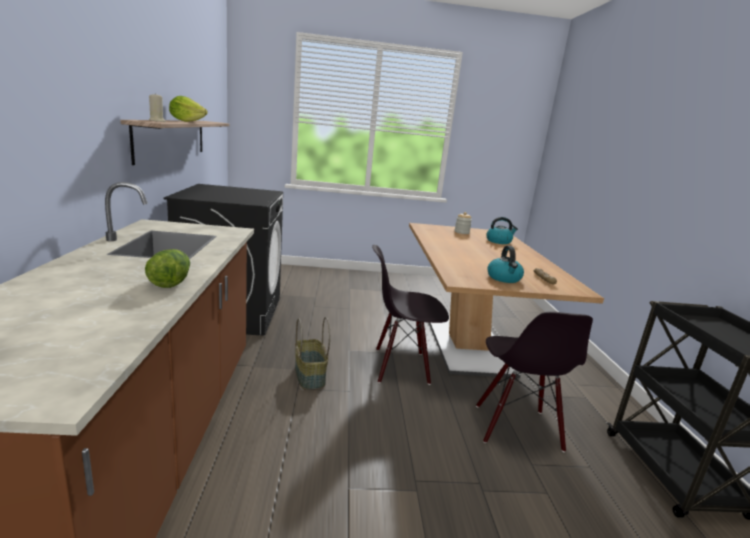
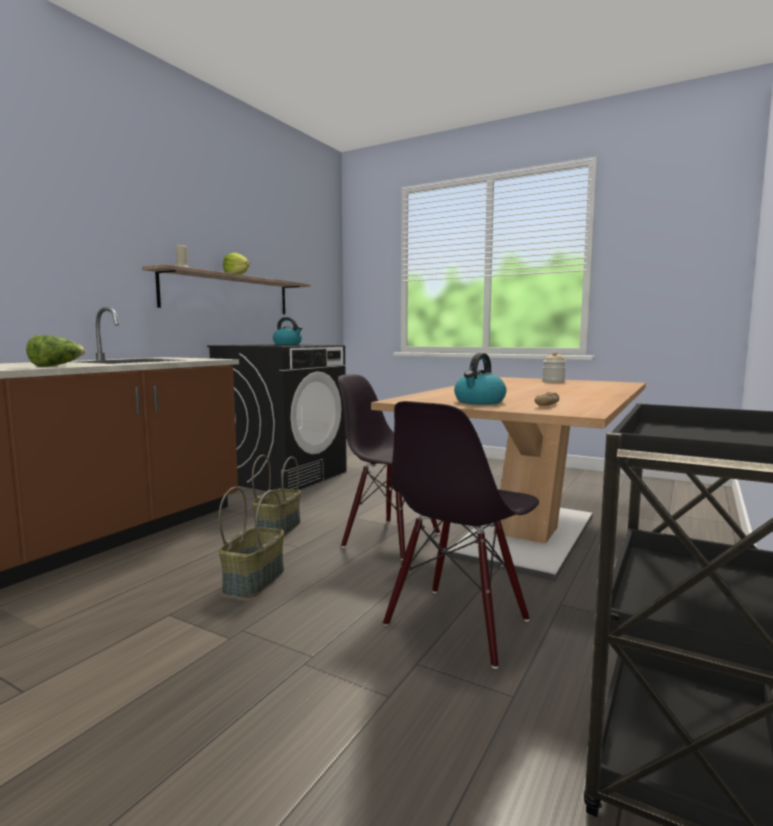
camera: 35 degrees right, 10 degrees down
(362, 433) = (253, 580): none -> basket
(499, 241) = (592, 386): kettle -> kettle (288, 344)

